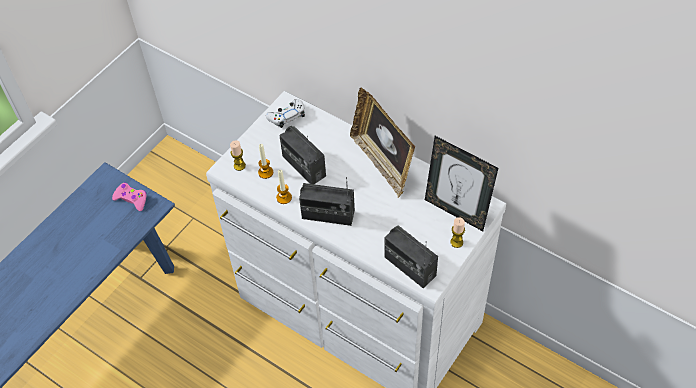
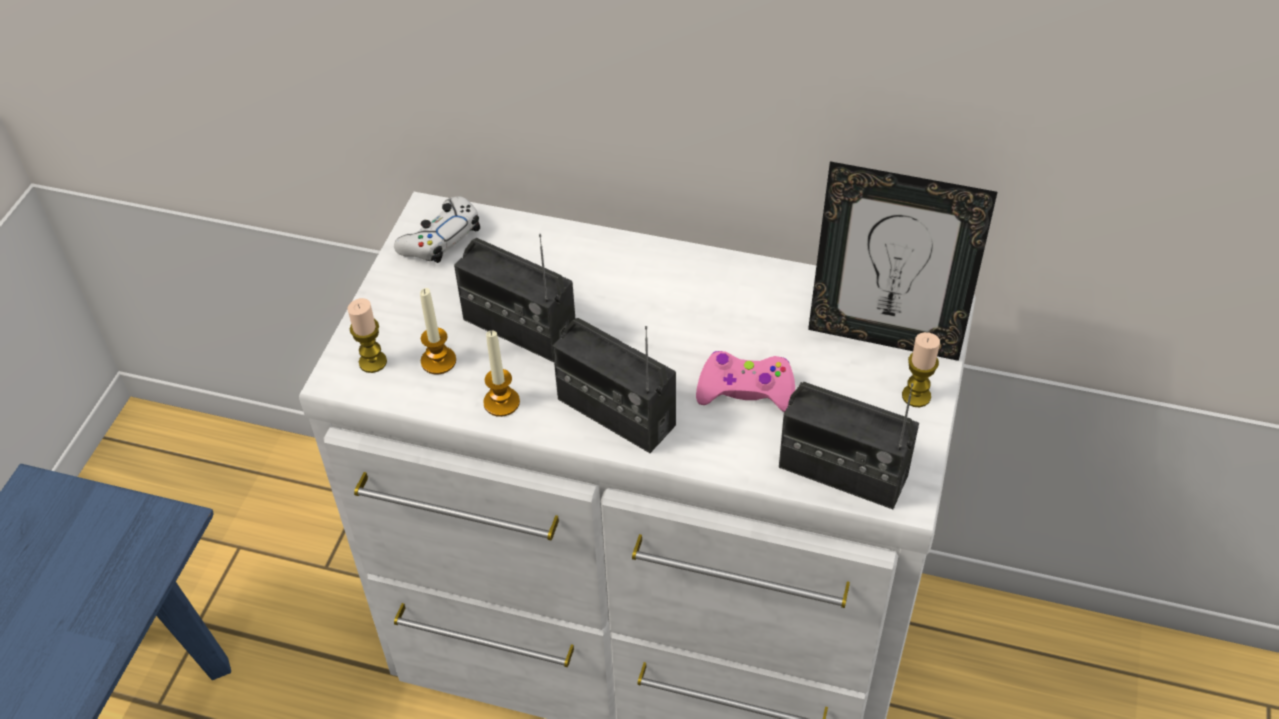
camera: 20 degrees left, 5 degrees down
(131, 199) = (109, 525): pink game controller -> pink game controller (746, 390)
(328, 215) = (615, 412): radio -> radio turned 45 degrees clockwise
(382, 162) = (686, 279): picture frame -> none

